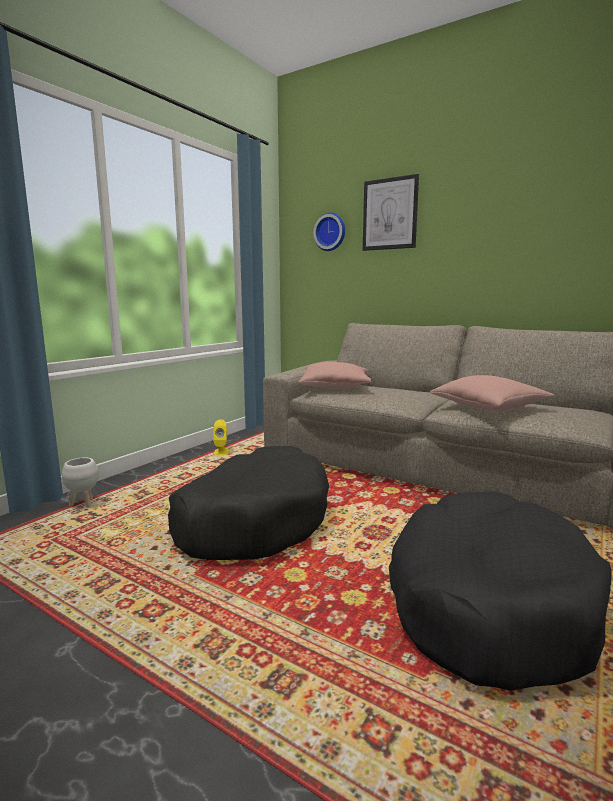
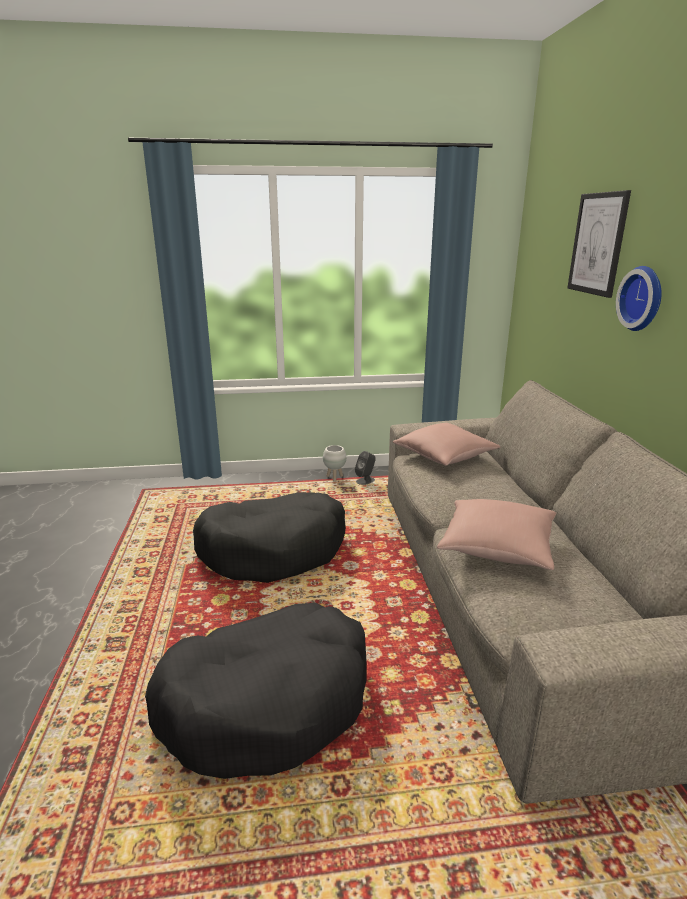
camera: 50 degrees right, 10 degrees up
(84, 504) = (225, 487): white planter -> white planter (334, 478)
(221, 452) = (365, 481): yellow speaker -> grey speaker
(330, 232) = (550, 256): wall clock -> wall clock (643, 298)

